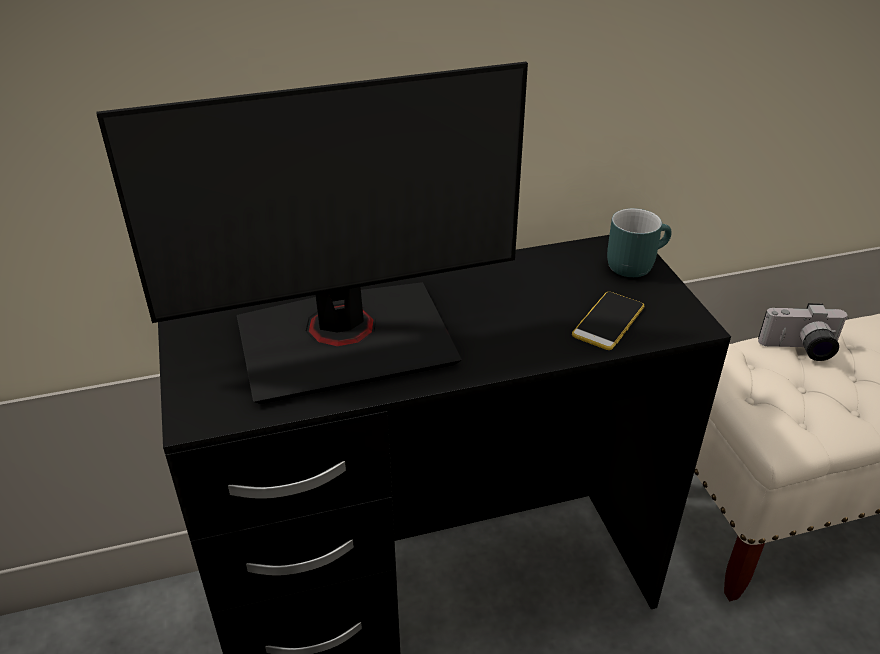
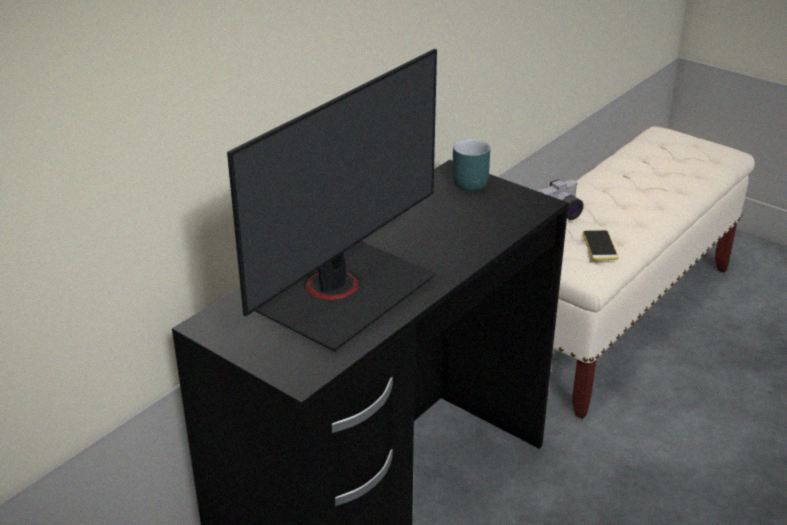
camera: 35 degrees left, 5 degrees down
(608, 321) = (493, 219): phone -> phone (600, 246)

